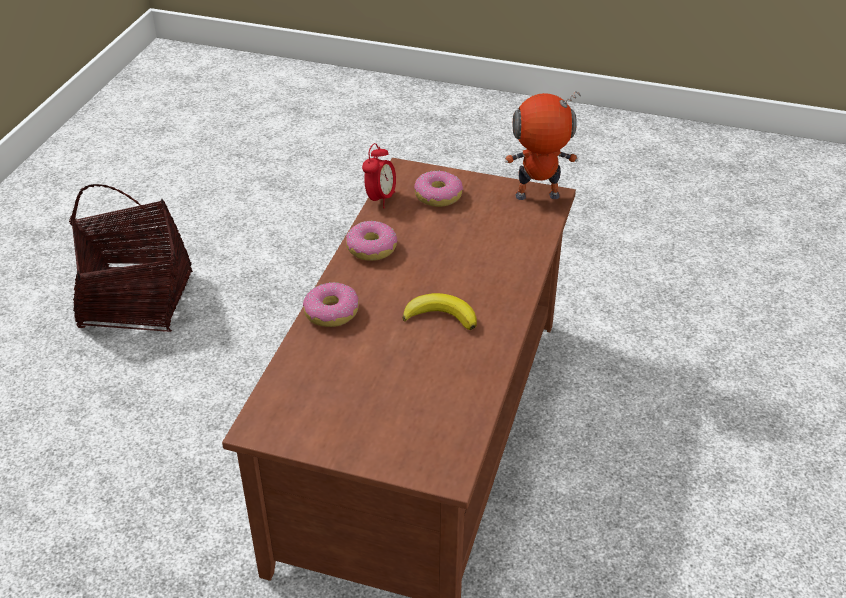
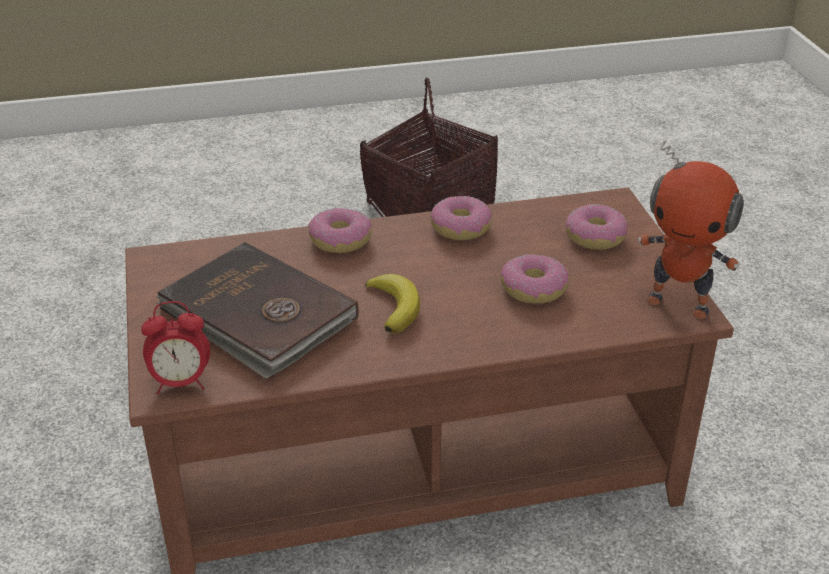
camera: 60 degrees right, 5 degrees down
(380, 199) = (547, 204): alarm clock -> alarm clock (181, 383)
(394, 390) = (257, 316): none -> brown book
(473, 246) = (534, 289): none -> donut
(537, 197) = (679, 303): toy robot -> toy robot turned 150 degrees clockwise

